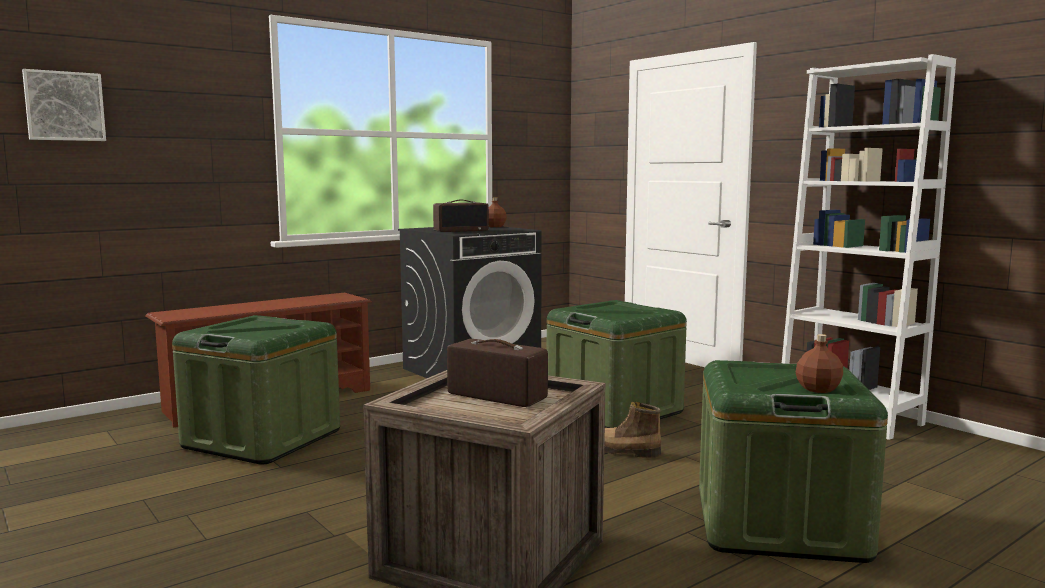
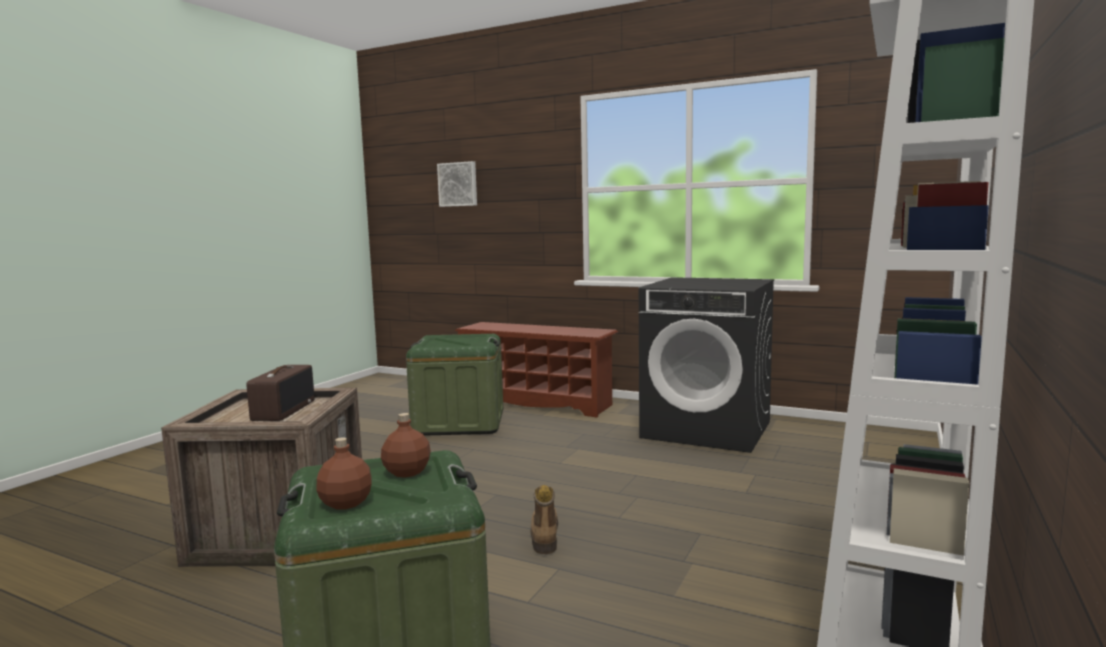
camera: 65 degrees right, 0 degrees up
(461, 230) = (687, 283): radio -> none
(495, 226) = (753, 282): brown bottle -> brown bottle (406, 472)
(614, 410) = (669, 508): green storage box -> none

